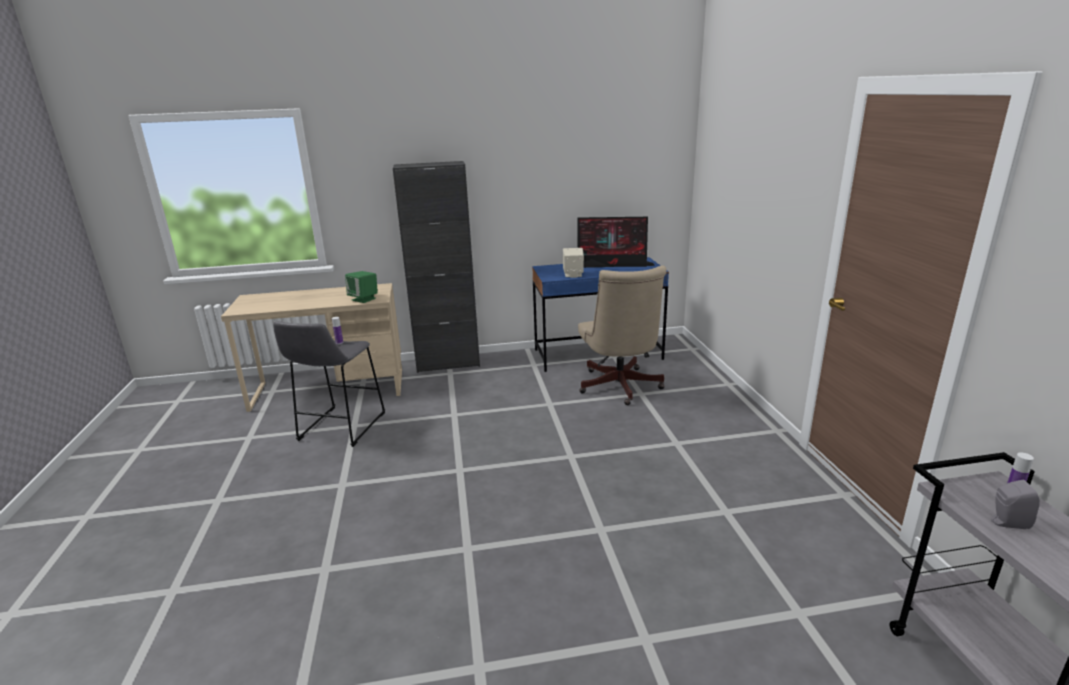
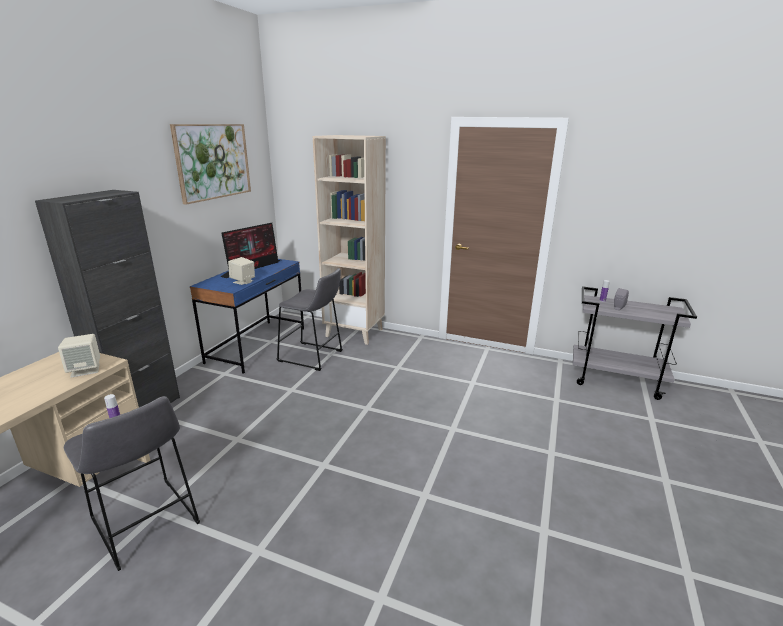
camera: 60 degrees left, 0 degrees up
(364, 299) = (86, 370): green speaker -> beige speaker
(594, 139) = (213, 161): none -> picture
(619, 388) = (313, 357): beige office chair -> grey stool
(707, 387) = (355, 333): none -> beige bookcase

